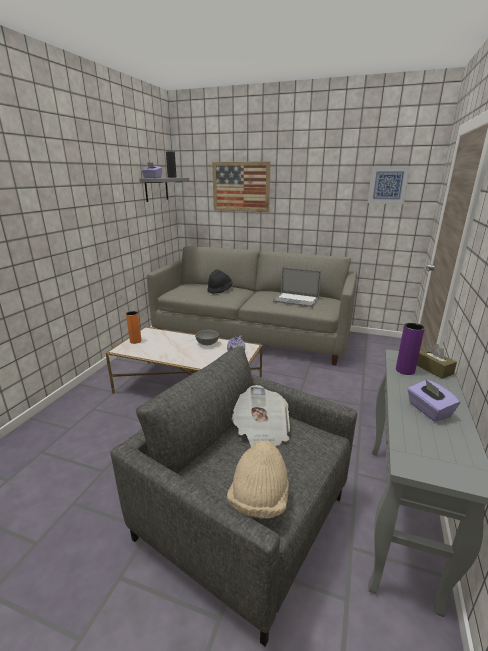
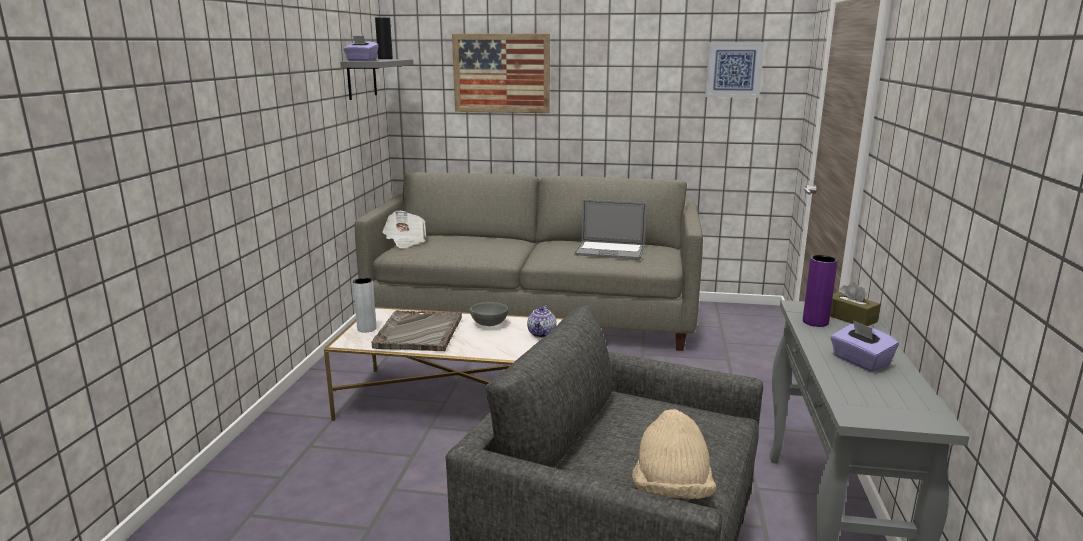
camera: 10 degrees left, 5 degrees down
(135, 341) = (366, 329): orange vase -> grey vase
(163, 346) = (418, 333): none -> grey tray
(219, 290) = (478, 243): black hat -> none
(261, 432) = (638, 420): newspaper -> newspaper (404, 241)

